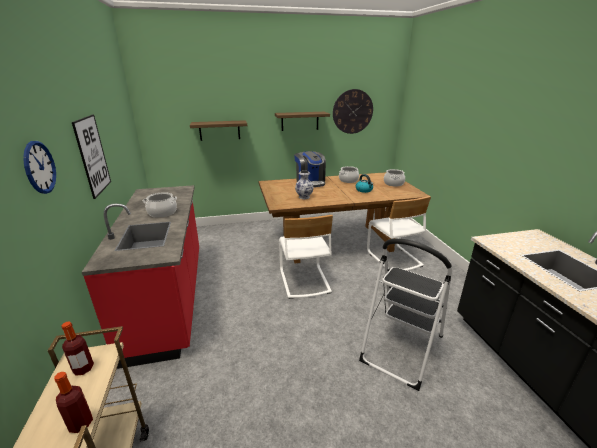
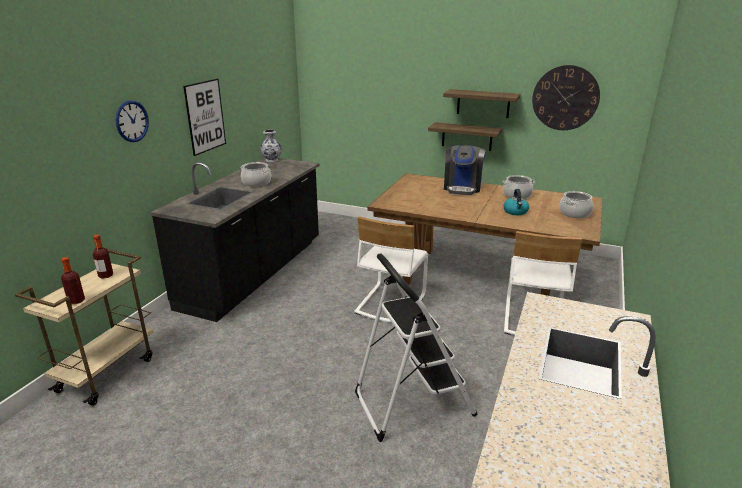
camera: 35 degrees right, 0 degrees up
(169, 298) = (254, 273): red counter -> black counter
(219, 130) = (381, 104): shelf -> shelf (467, 136)
(303, 197) = (426, 202): vase -> vase (271, 160)

